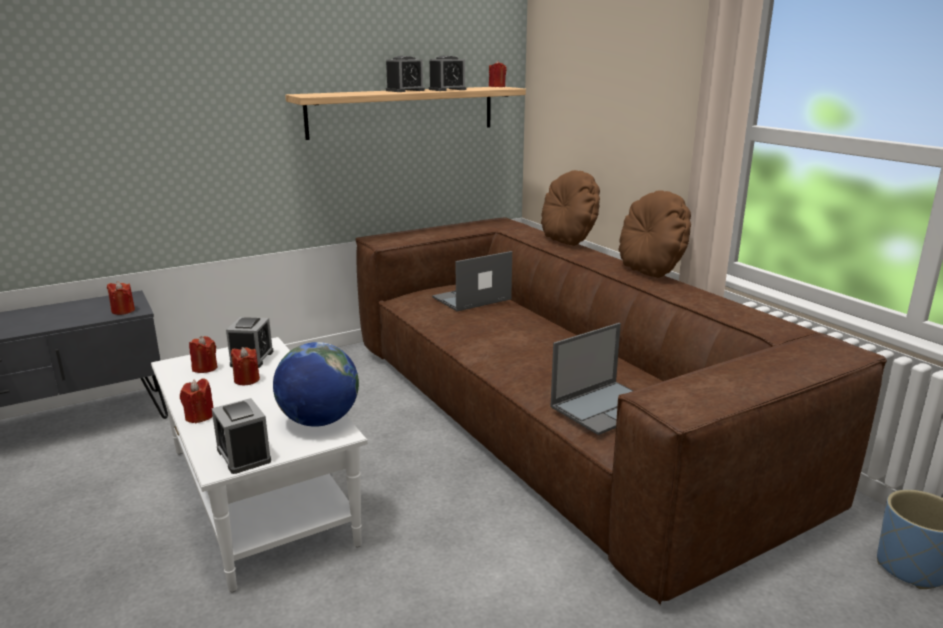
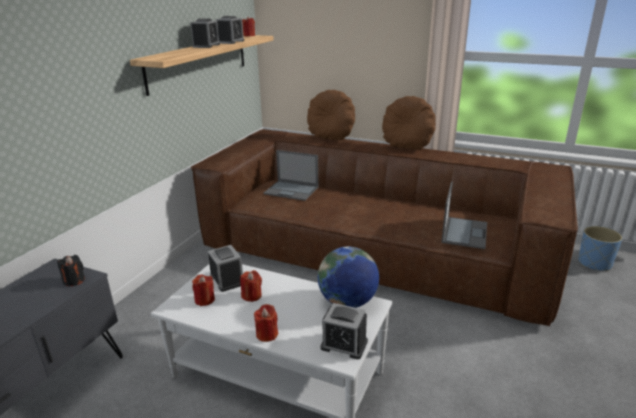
camera: 35 degrees left, 5 degrees up
(123, 311) = (74, 280): red candle -> black candle
(471, 298) = (292, 190): laptop -> laptop turned 90 degrees counterclockwise

